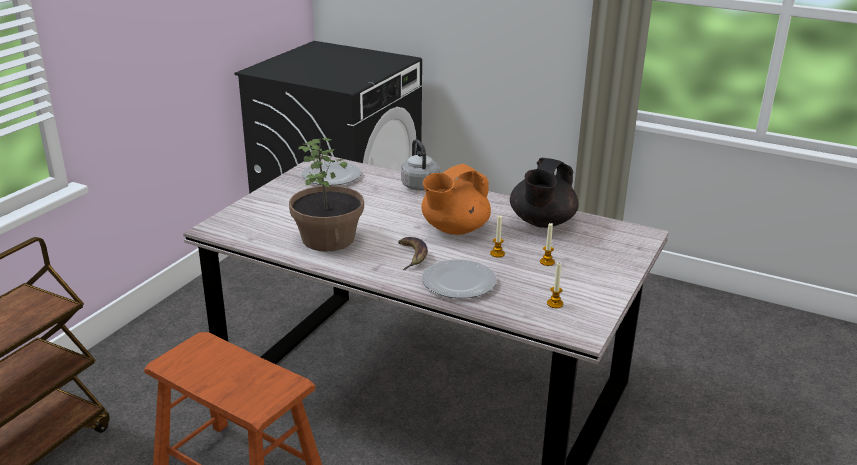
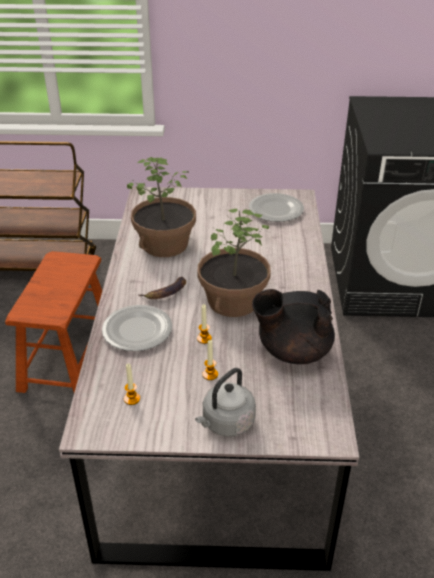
camera: 65 degrees right, 10 degrees up
(421, 187) = (300, 259): grey kettle -> grey kettle (226, 423)
(454, 229) = (232, 300): orange teapot -> potted plant

